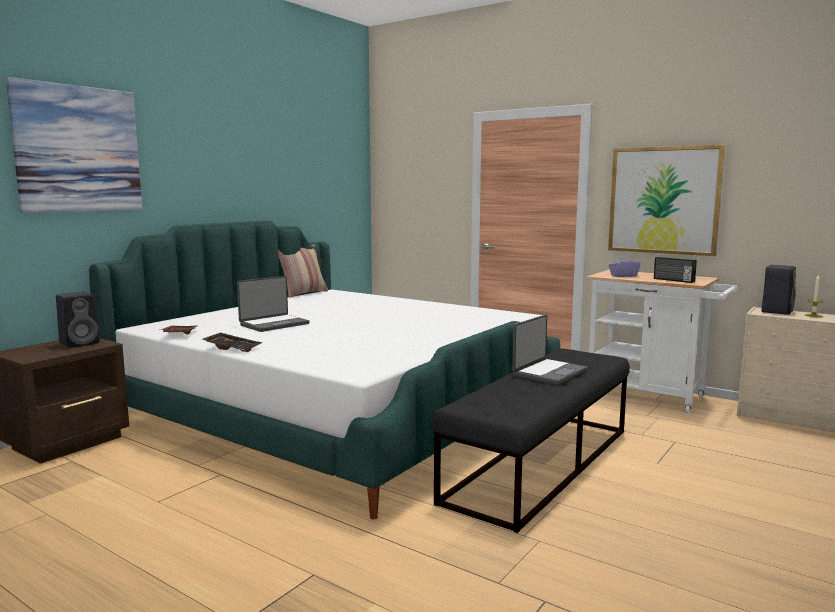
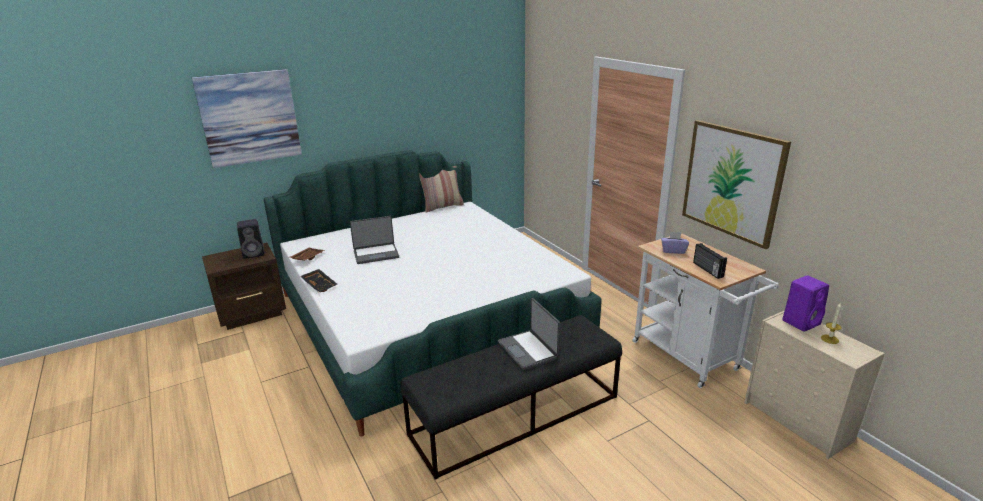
camera: 25 degrees right, 15 degrees up
(548, 372) = (528, 350): laptop -> laptop turned 90 degrees clockwise
(776, 311) = (801, 322): black speaker -> purple speaker

